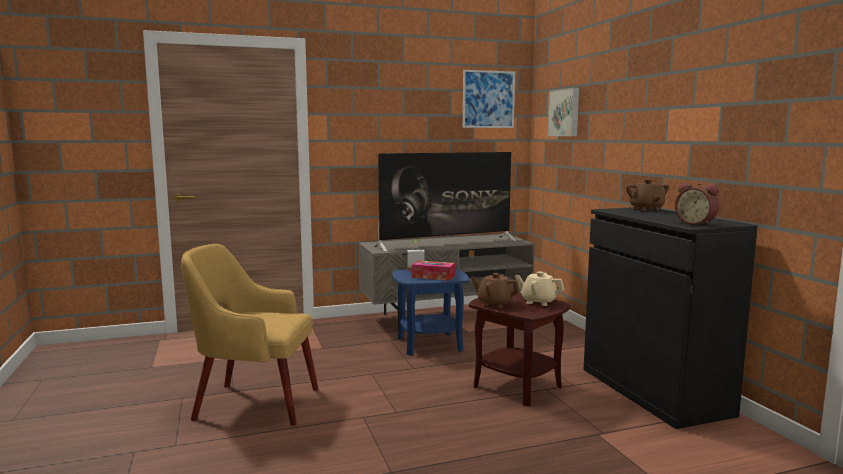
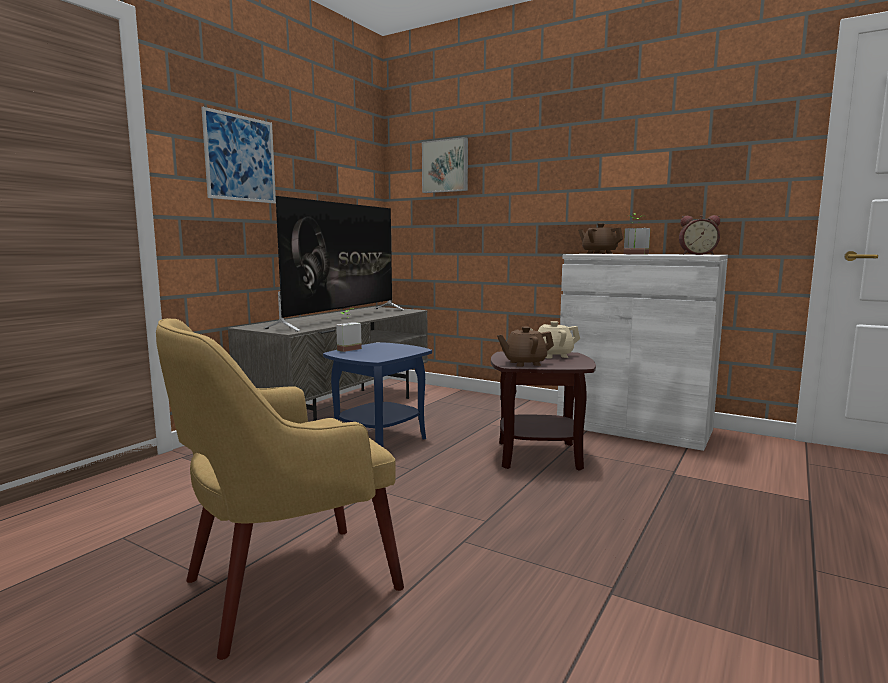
camera: 40 degrees left, 0 degrees up
(433, 276) = (388, 352): tissue box -> none
(488, 99) = (350, 147): picture -> picture (240, 158)
(647, 216) = (634, 254): none -> potted plant
(654, 391) = (633, 427): black cabinet -> white cabinet

